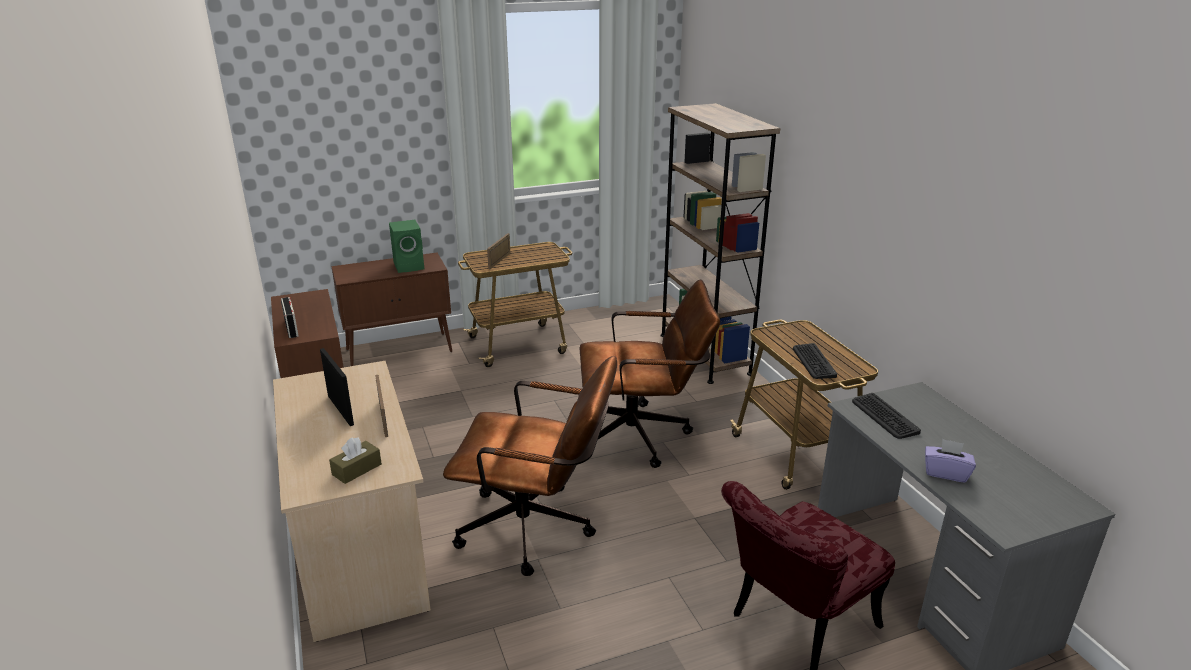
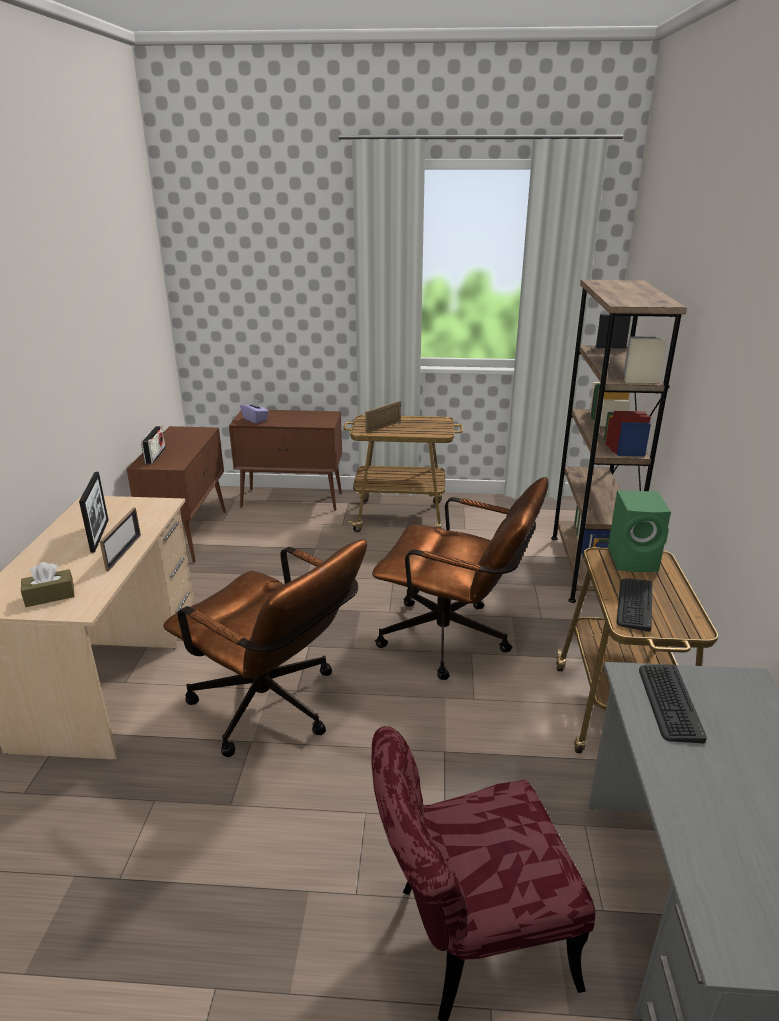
camera: 25 degrees right, 0 degrees up
(410, 266) = (305, 419): green speaker -> green speaker (634, 560)
(945, 473) = (700, 816): purple tissue box -> purple tissue box (255, 420)

